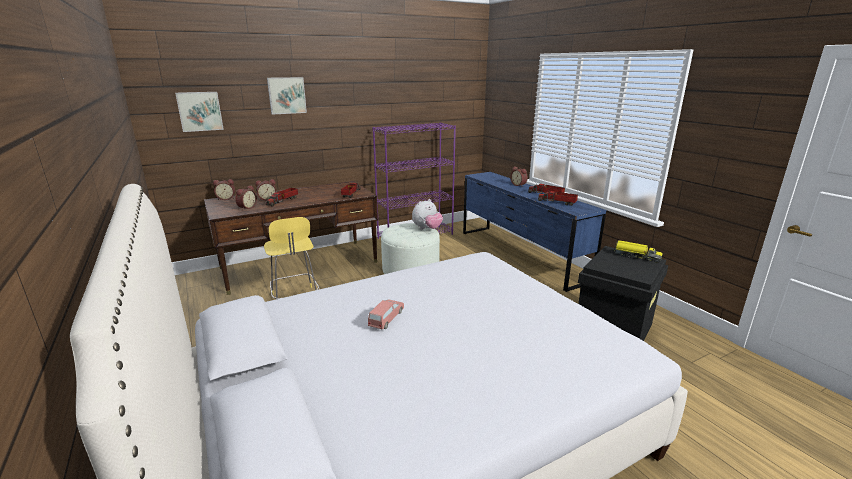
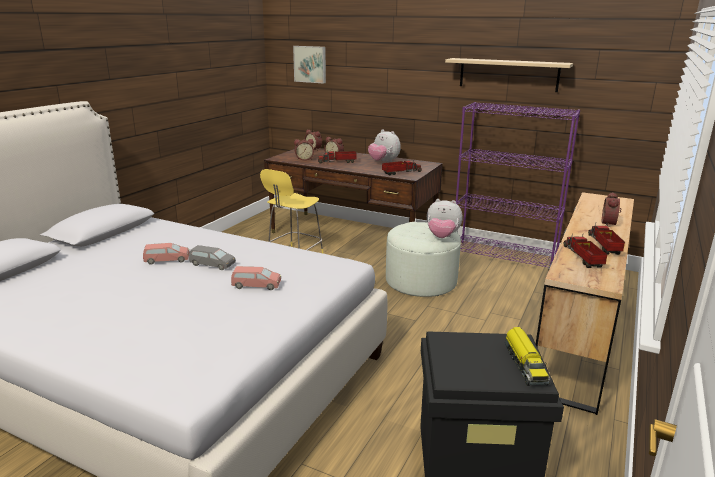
camera: 55 degrees right, 0 degrees up
(286, 95) = (385, 55): picture -> none
(315, 191) = (383, 162): none -> plush toy
(392, 103) = (508, 74): none -> beige shelf
(424, 301) = (212, 265): none -> grey toy car
(487, 293) = (256, 285): none -> pink toy car
(520, 254) = (579, 331): blue dresser -> brown dresser

